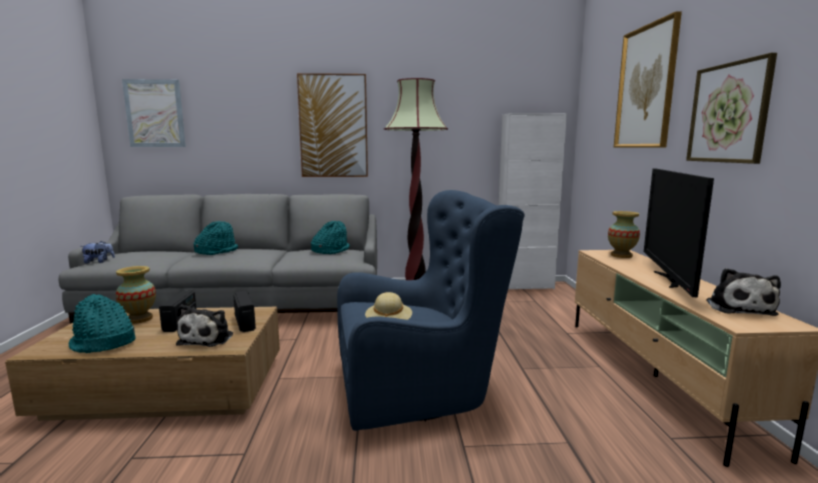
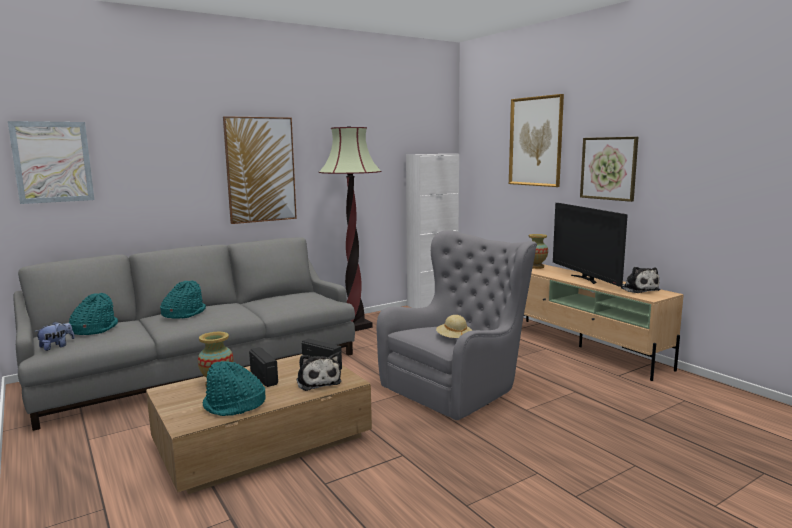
camera: 30 degrees left, 0 degrees up
(330, 251) = (296, 296): turquoise hat -> turquoise hat (94, 329)
(423, 387) = (459, 387): blue armchair -> grey armchair

